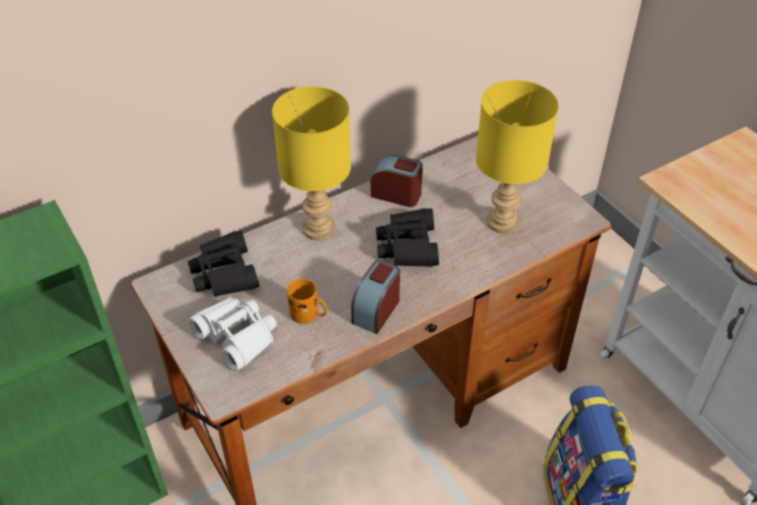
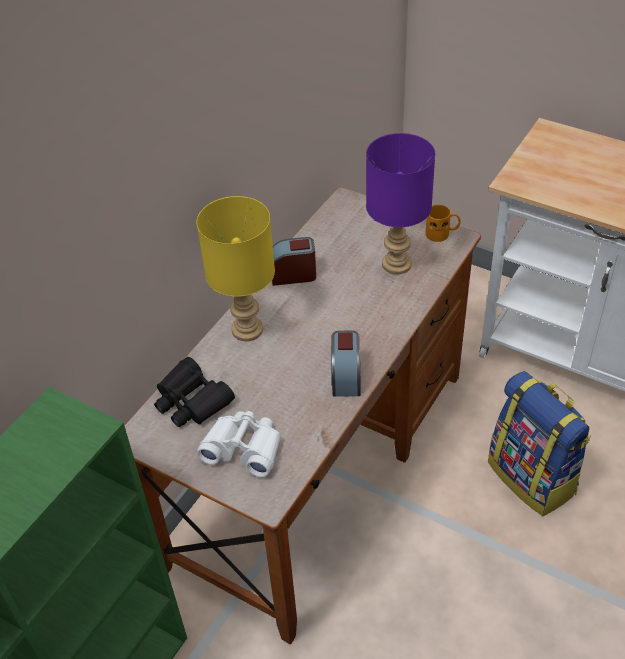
camera: 25 degrees left, 0 degrees up
(309, 314) = (292, 404): orange mug -> orange mug (442, 233)
(408, 246) = (334, 314): black binoculars -> none
(504, 223) = (398, 264): yellow table lamp -> purple table lamp

